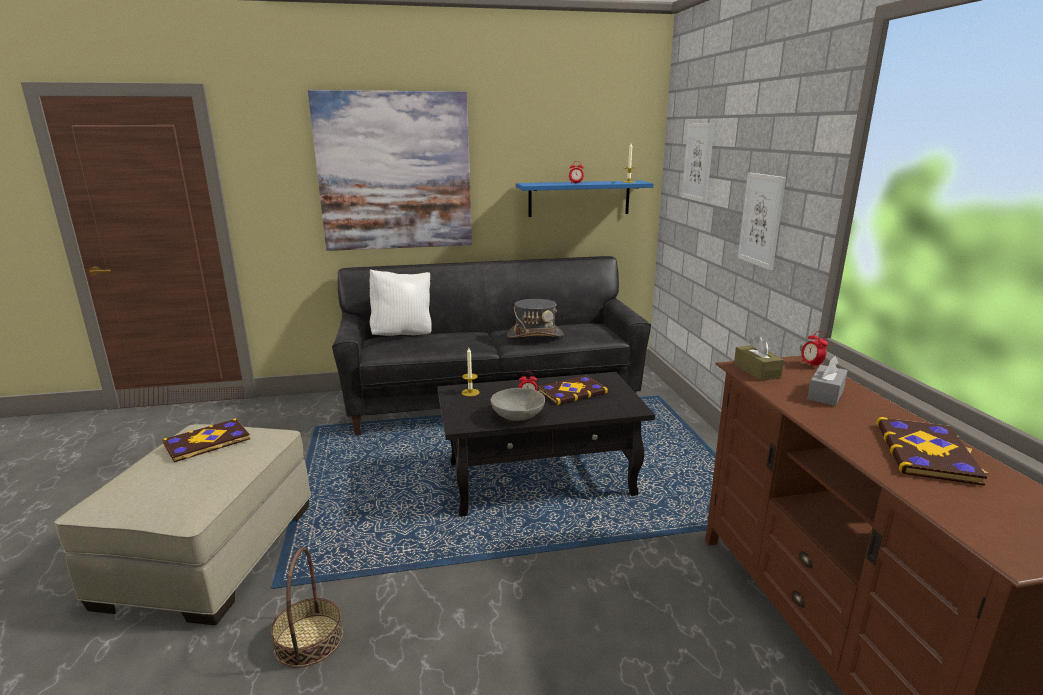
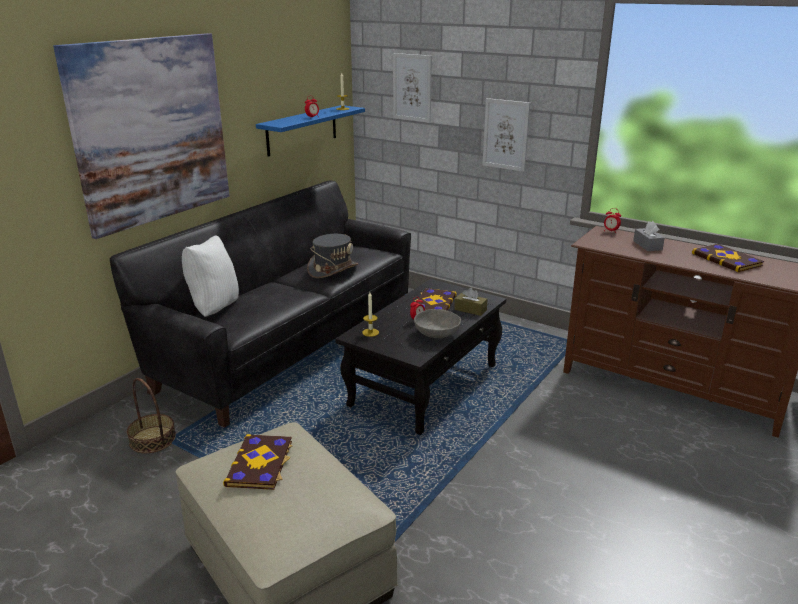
camera: 45 degrees left, 5 degrees up
(309, 640) = (466, 556): basket -> basket (153, 439)
(756, 371) = (598, 243): brown tissue box -> brown tissue box (470, 309)

